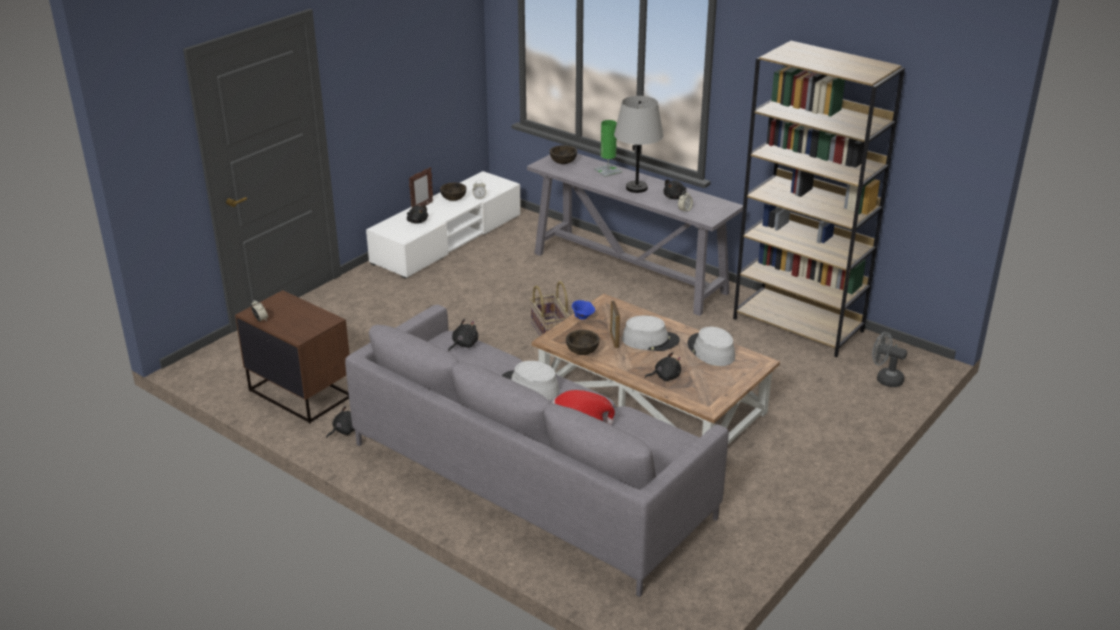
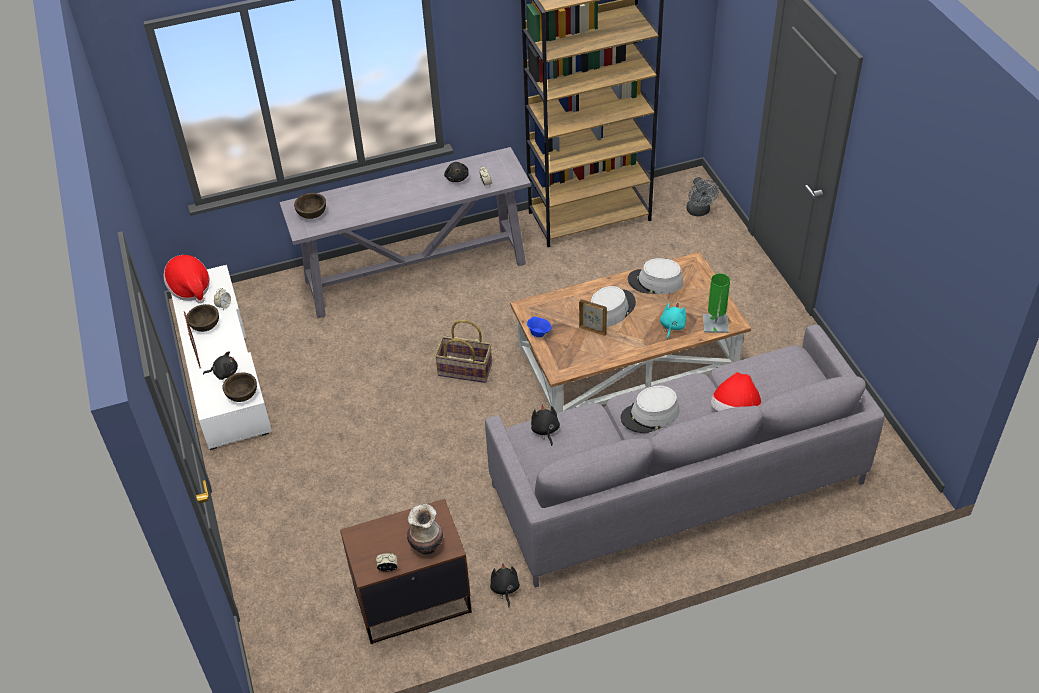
camera: 55 degrees left, 15 degrees up
(294, 327) = (427, 545): none -> vase
(482, 181) = (190, 288): none -> hat
(582, 351) = (593, 358): brown bowl -> brown bowl (242, 395)
(608, 171) = (362, 194): green table lamp -> green table lamp (715, 324)
(636, 188) = (414, 192): grey table lamp -> none
(665, 377) = (672, 326): black plush toy -> turquoise plush toy
(885, 379) = (699, 212): grey fan -> grey fan turned 75 degrees counterclockwise

